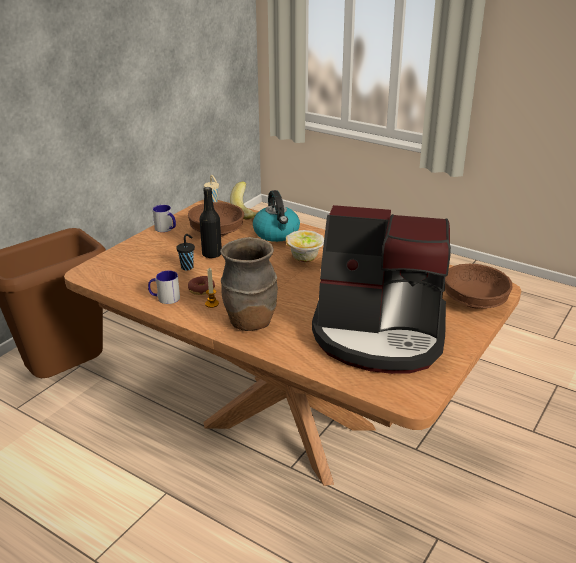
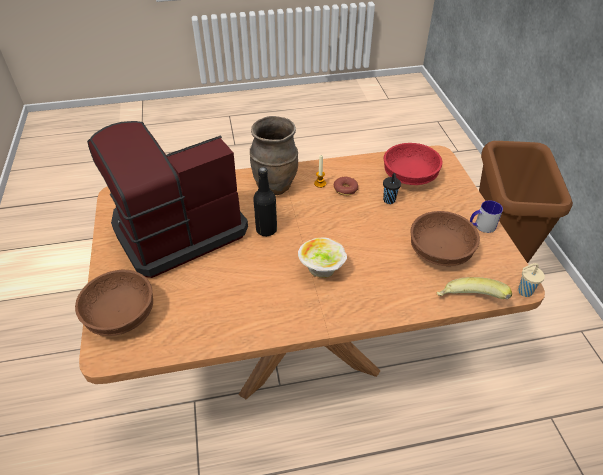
camera: 135 degrees right, 15 degrees up
(139, 272) = (410, 176): none -> red bowl
(164, 298) = (355, 169): mug -> none
(212, 254) = (397, 224): black bottle -> black bottle (266, 230)
(277, 234) = (392, 288): kettle -> none

